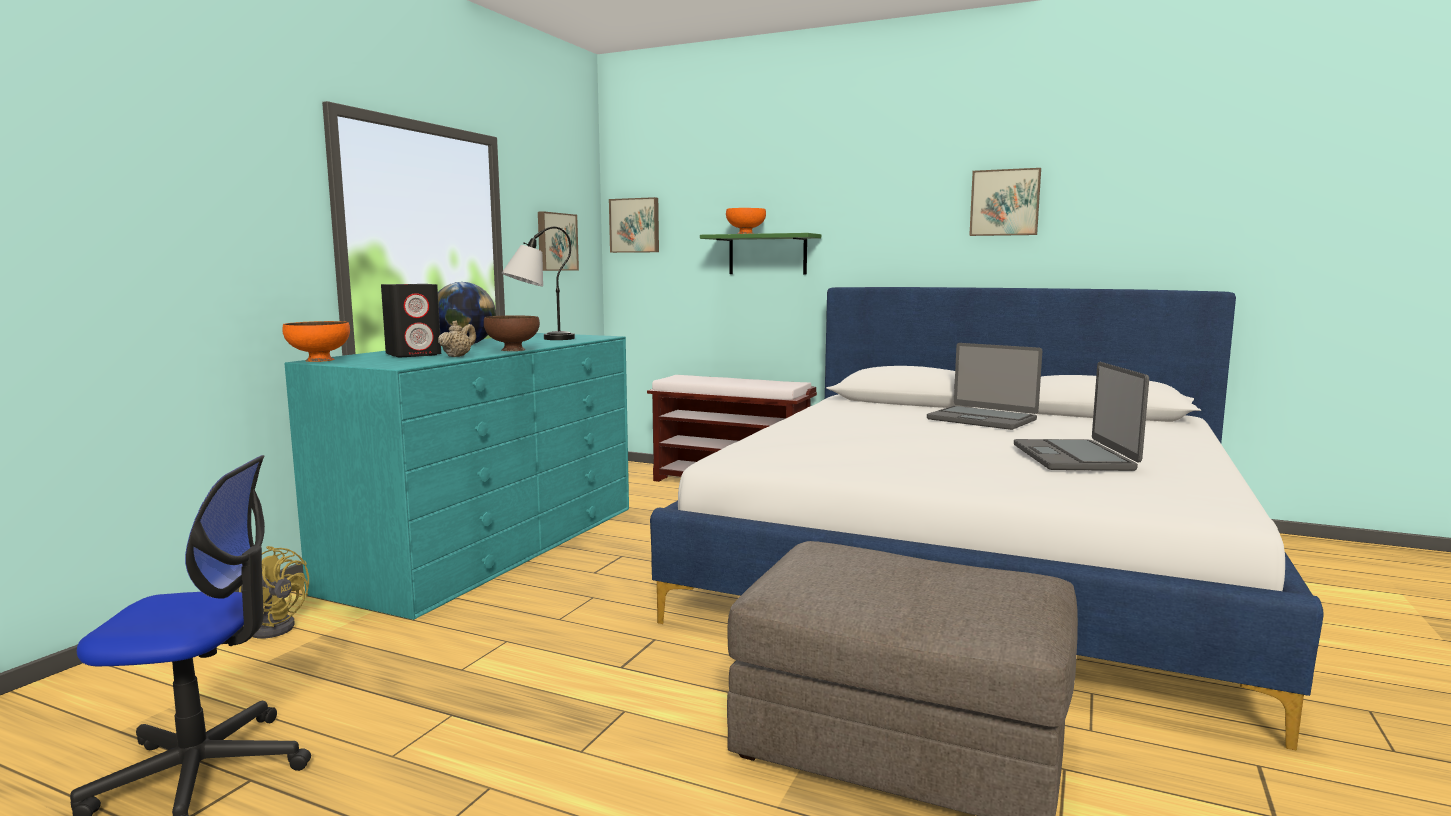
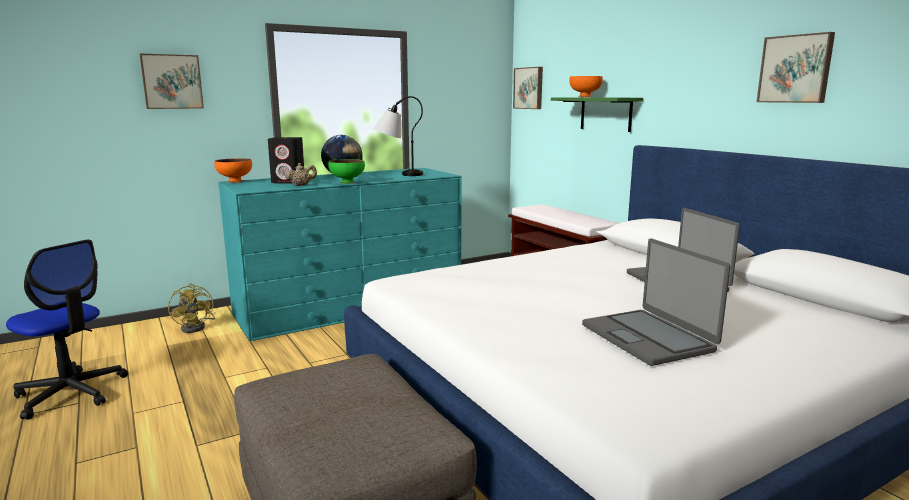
camera: 35 degrees right, 5 degrees up
(512, 350) = (347, 183): brown bowl -> green bowl
(556, 242) = (462, 102): picture -> picture (172, 82)
(1074, 457) = (648, 338): laptop -> laptop turned 60 degrees counterclockwise

